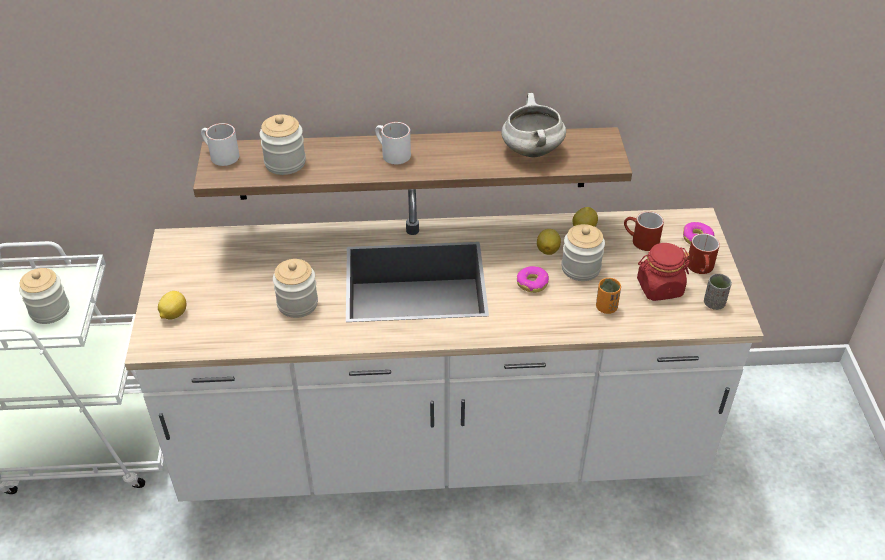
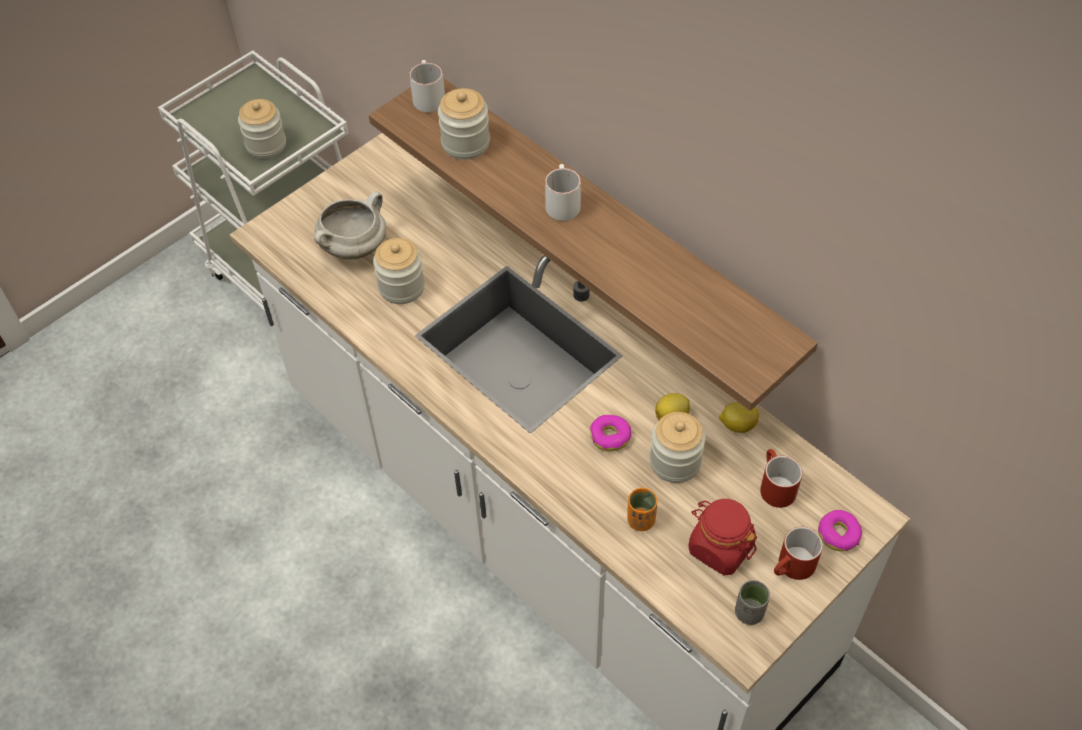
camera: 50 degrees right, 10 degrees up
(173, 314) = (308, 219): lemon -> none
(531, 150) = (690, 298): white cooking pot -> white cooking pot (354, 247)

